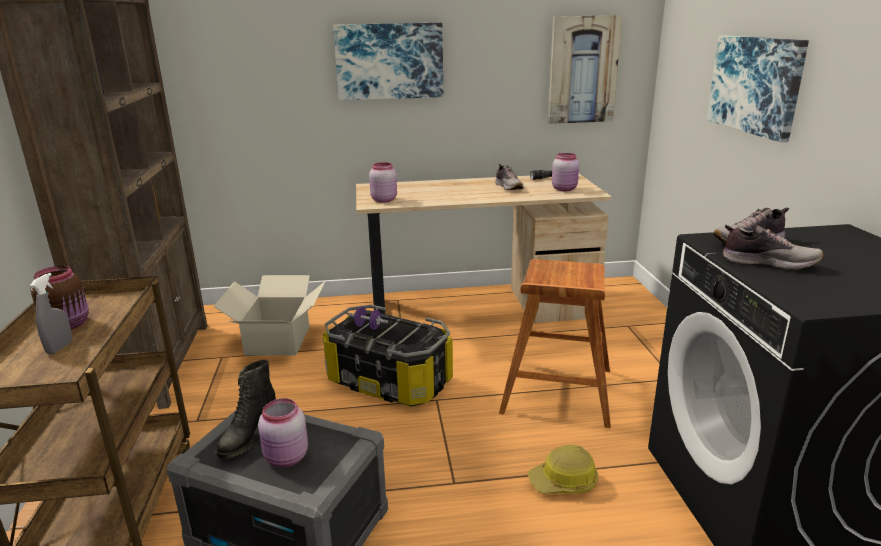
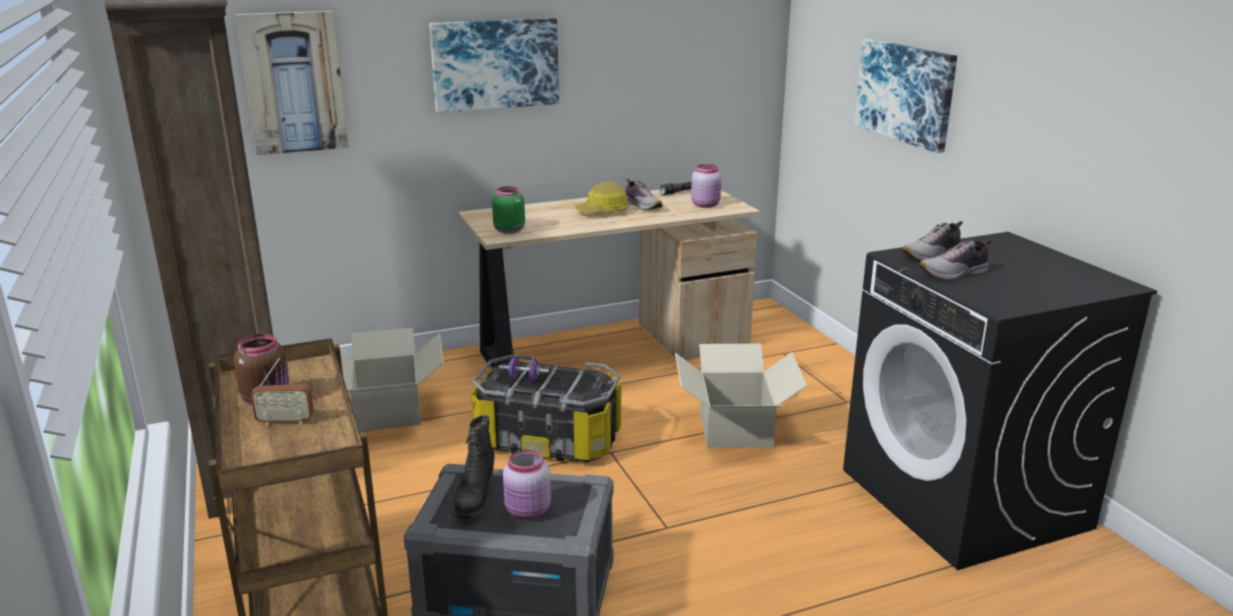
camera: 15 degrees left, 0 degrees up
(60, 348) = (285, 421): grey spray bottle -> radio
(384, 200) = (509, 230): pink jar -> green jar
(556, 391) = (734, 428): brown stool -> cardboard box
(564, 482) = (774, 511): hard hat -> hard hat (603, 212)
(582, 70) = (709, 67): picture -> picture (293, 83)
(768, 262) = (954, 274): shoe -> shoe turned 150 degrees clockwise

